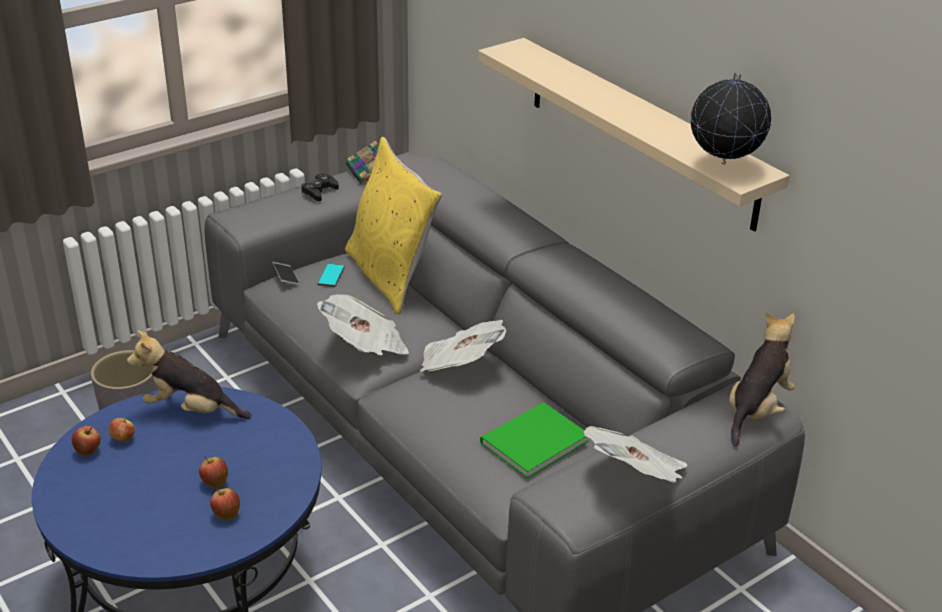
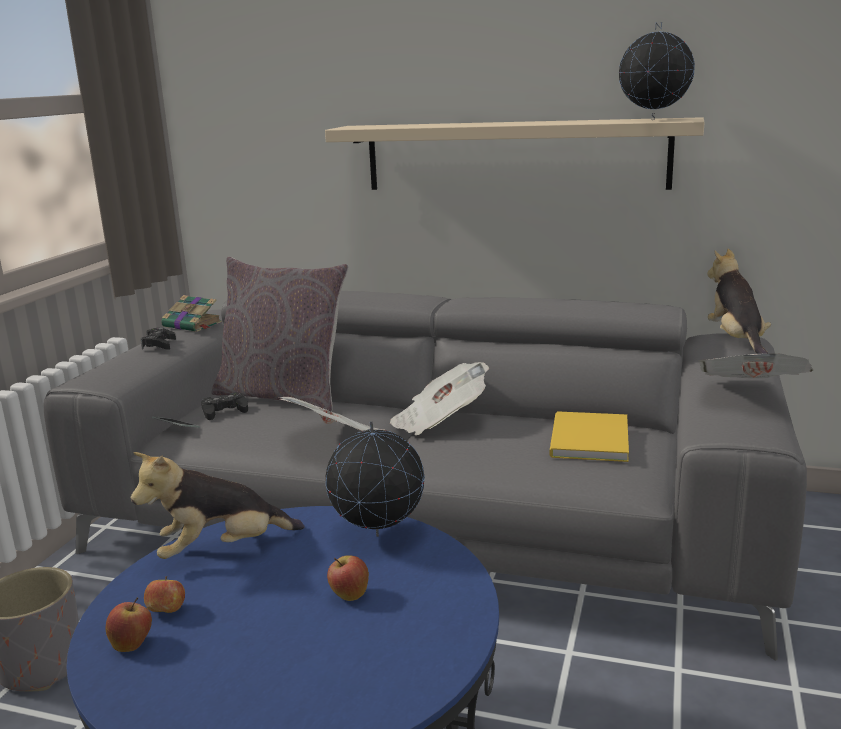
camera: 35 degrees left, 15 degrees down
(226, 514) = (409, 615): apple -> none
(283, 448) = (379, 534): none -> globe
(331, 276) = (224, 411): phone -> black game controller
(391, 276) = (283, 396): yellow pillow -> grey pillow
(530, 442) = (587, 440): green book -> yellow book

